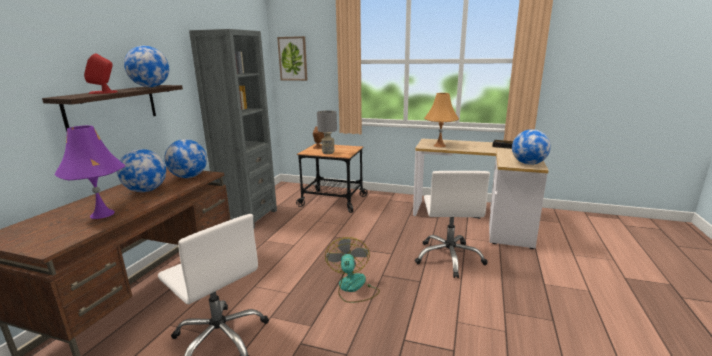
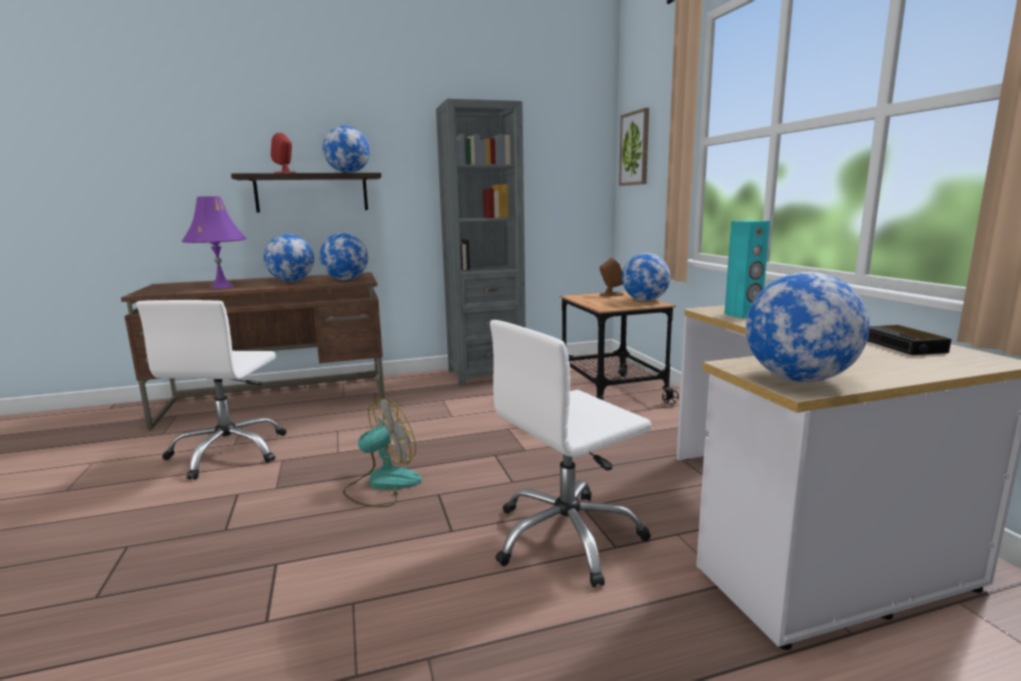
camera: 55 degrees right, 5 degrees down
(328, 153) = (596, 301): grey table lamp -> none
(344, 147) = (645, 300): none -> globe
(439, 145) = (743, 315): orange table lamp -> turquoise speaker

